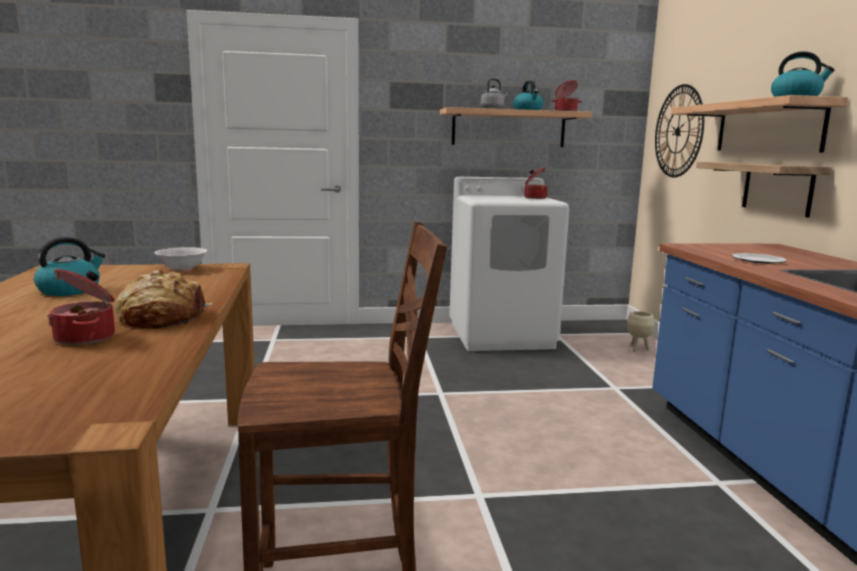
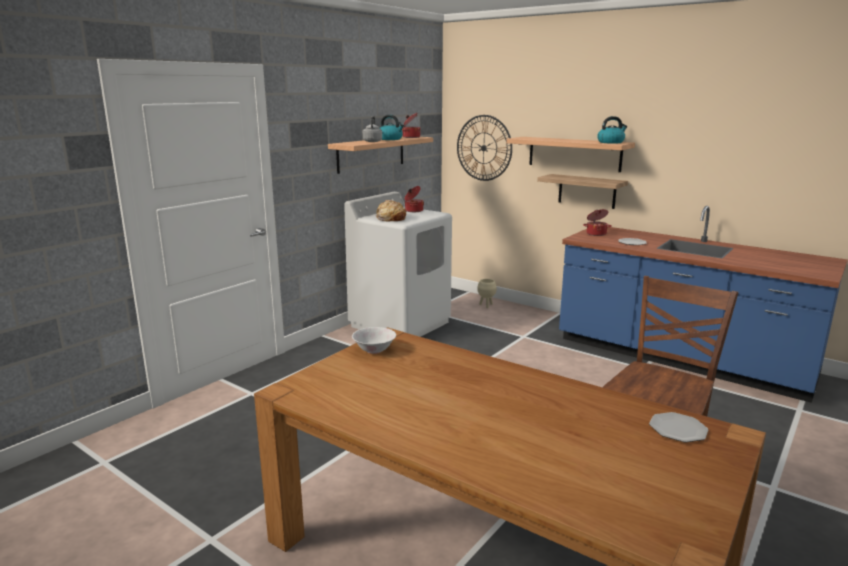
camera: 45 degrees left, 5 degrees up
(70, 290) = (395, 397): kettle -> none
(87, 337) = (556, 413): cooking pot -> cooking pot (596, 234)
(93, 394) = (678, 429): none -> plate
(162, 317) = (528, 385): bread -> bread (390, 218)

